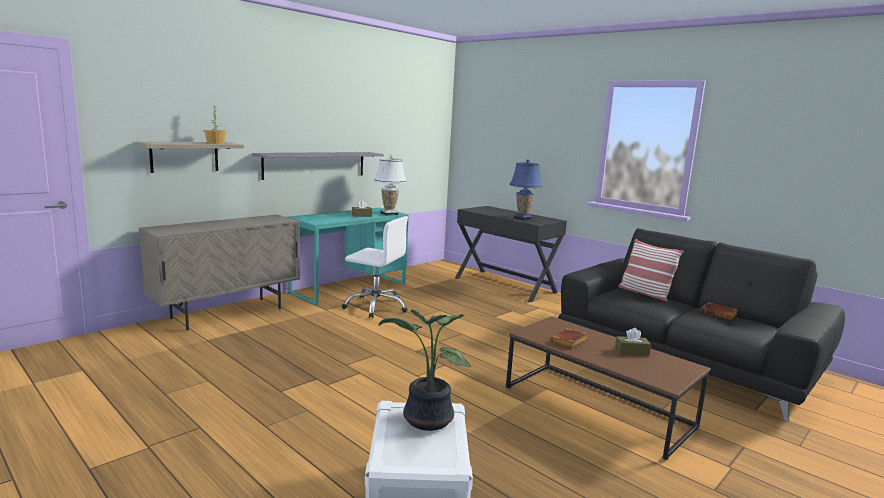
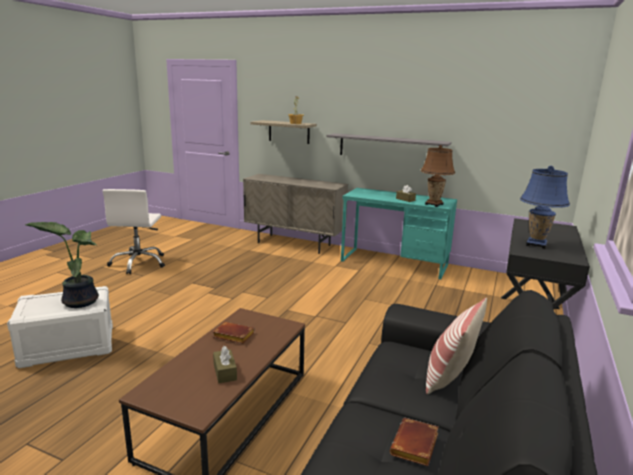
camera: 70 degrees right, 5 degrees up
(376, 307) = (365, 279): white office chair -> white office chair (139, 263)
(389, 214) = (434, 204): white table lamp -> brown table lamp

